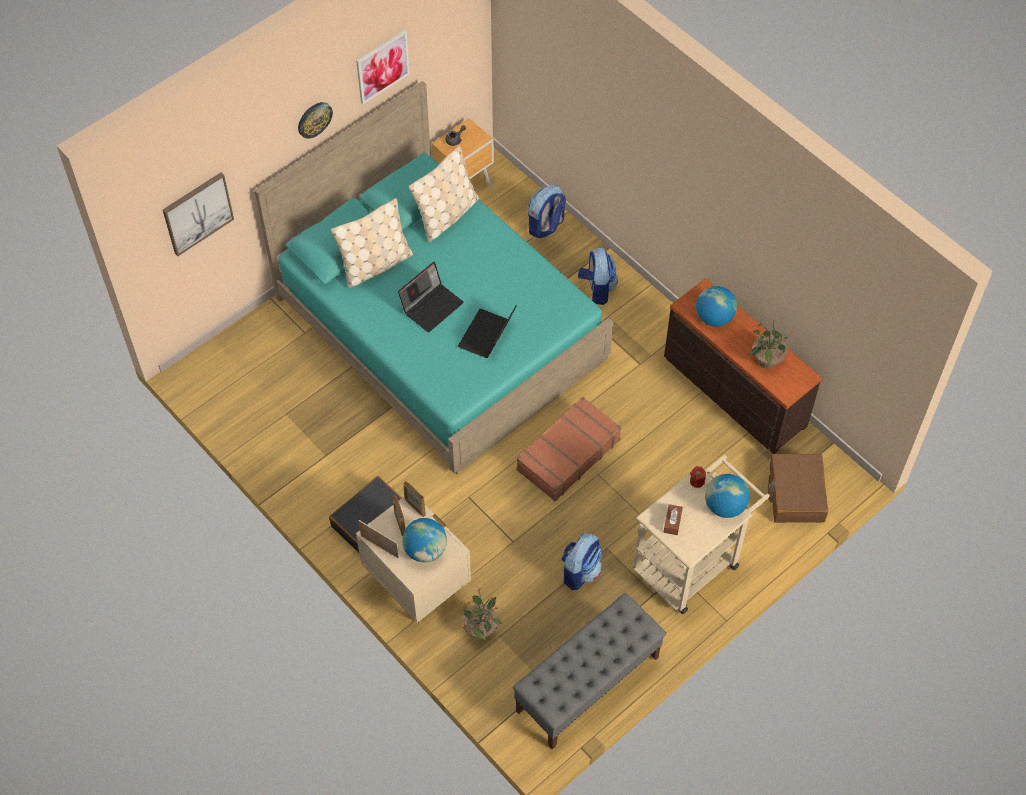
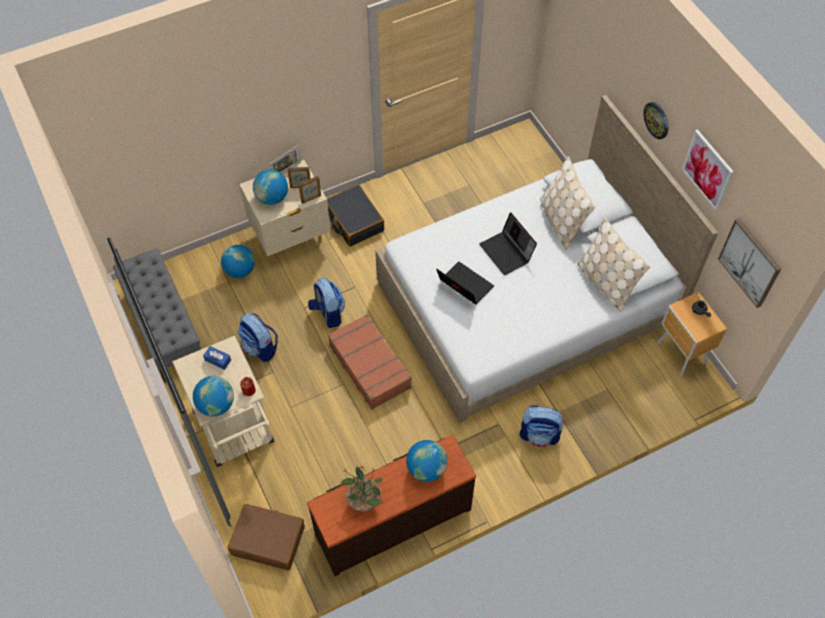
camera: 105 degrees right, 0 degrees up
(197, 213) = (581, 49): picture -> picture (750, 262)
(442, 326) = (526, 303): turquoise bed -> white bed
(480, 628) = (240, 270): potted plant -> globe
(546, 226) = (623, 410): backpack -> backpack (328, 313)
(672, 522) = (218, 360): brown tissue box -> blue tissue box

